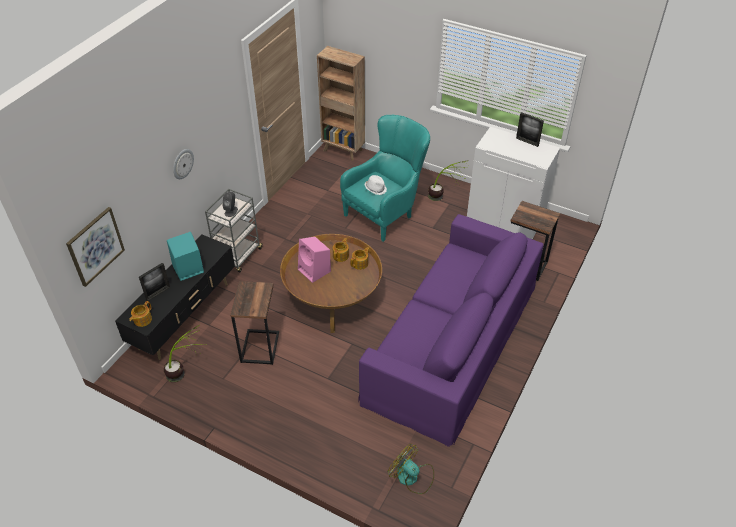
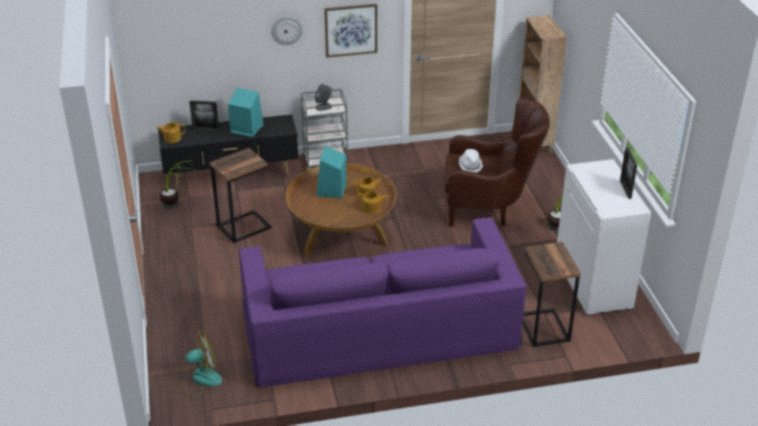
camera: 50 degrees right, 10 degrees down
(95, 246) = (158, 46): picture -> picture (351, 30)
(315, 271) = (331, 190): pink speaker -> turquoise speaker
(386, 212) = (489, 209): turquoise armchair -> brown armchair
(412, 477) = (199, 379): fan -> fan turned 75 degrees clockwise

